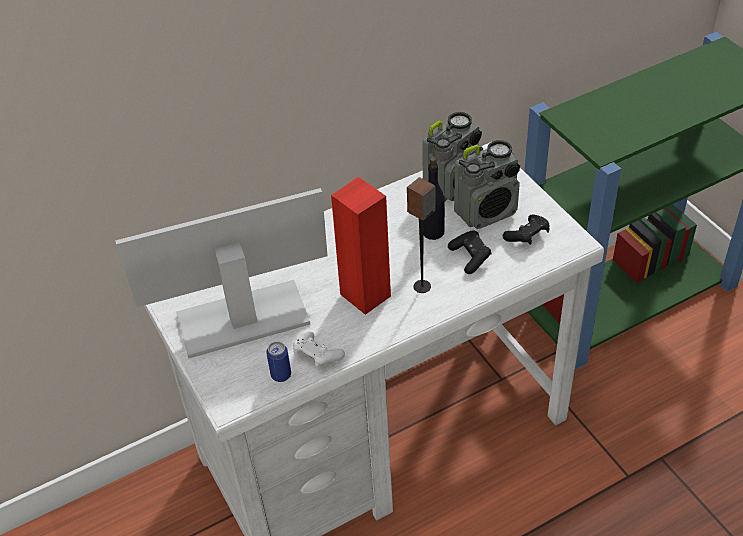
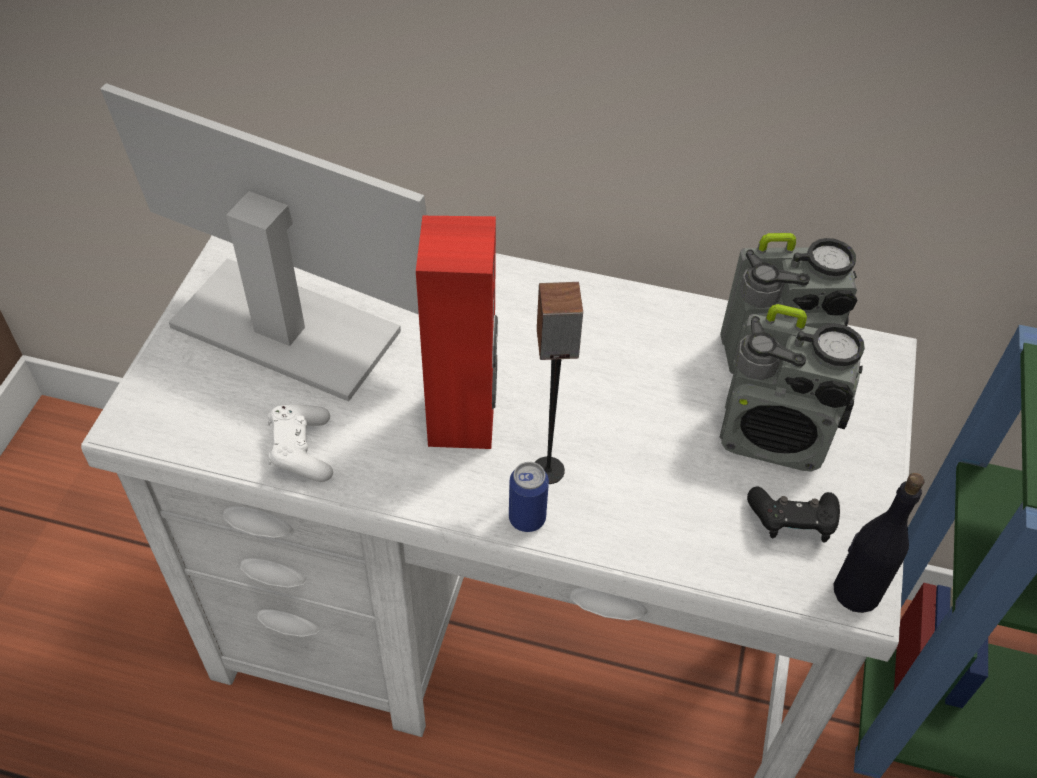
camera: 40 degrees right, 5 degrees up
(281, 375) = (232, 438): can -> can (527, 518)
(432, 232) = (660, 405): black bottle -> black bottle (855, 591)
(470, 257) = (667, 484): black game controller -> none

